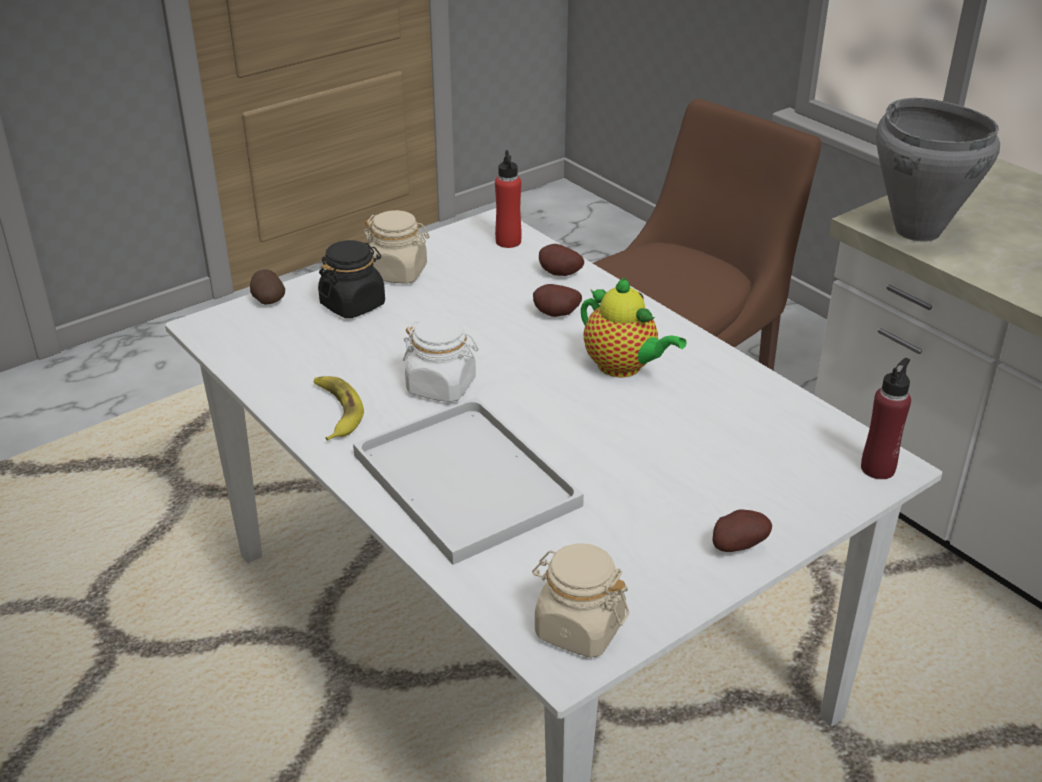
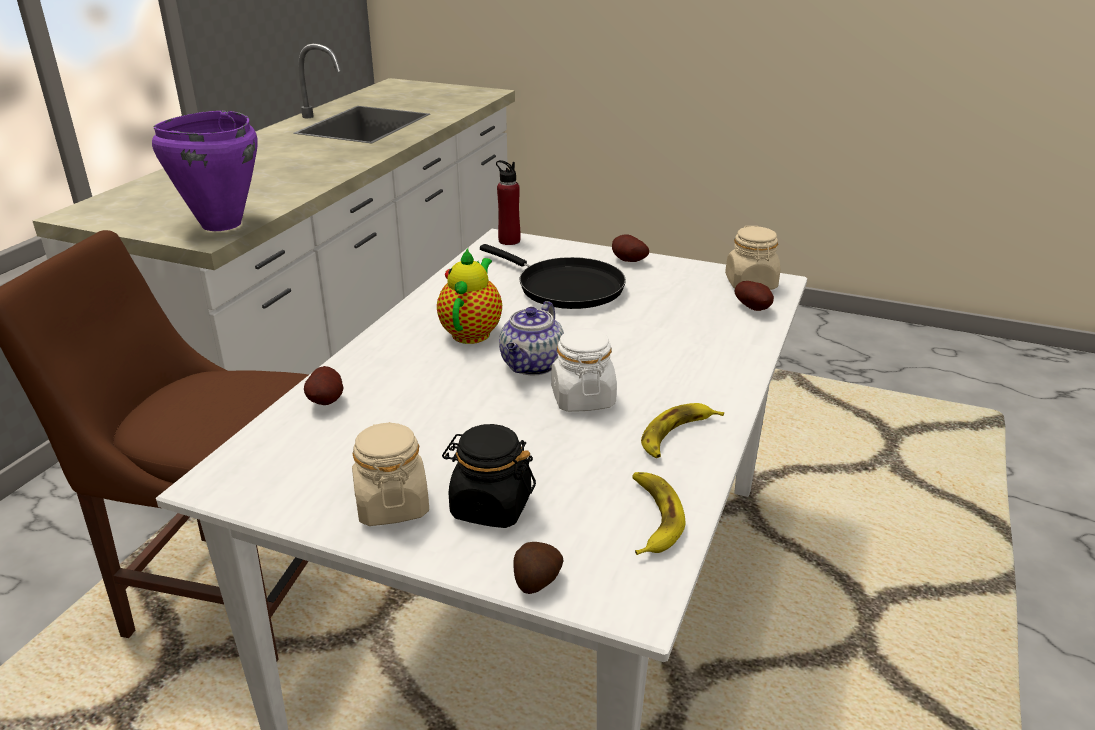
camera: 120 degrees left, 5 degrees down
(264, 360) = (652, 517): none -> banana
(461, 479) = (682, 352): white tray -> none
(508, 242) = (263, 455): red bottle -> none
(524, 379) = (532, 366): none -> teapot
(556, 315) = (412, 381): potato -> potato (754, 309)
(688, 460) = (564, 287): none -> black frying pan
(917, 230) = (220, 224): grey cooking pot -> purple cooking pot

